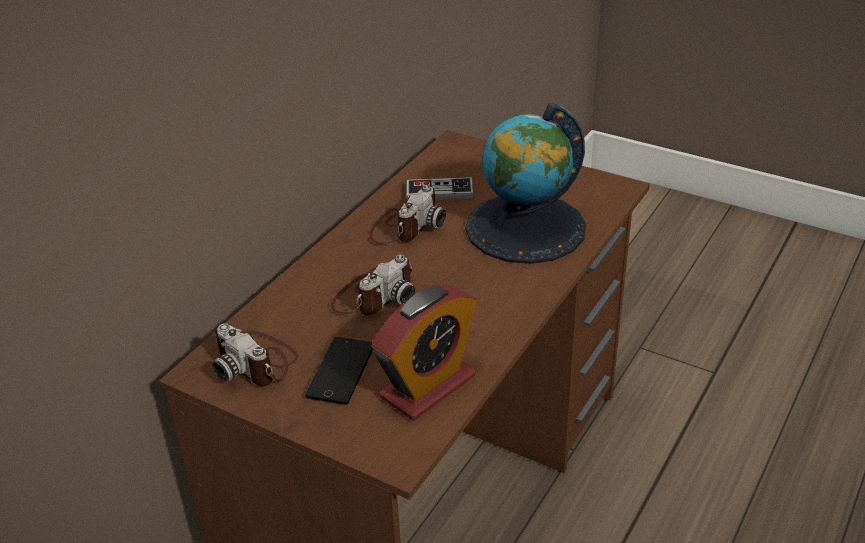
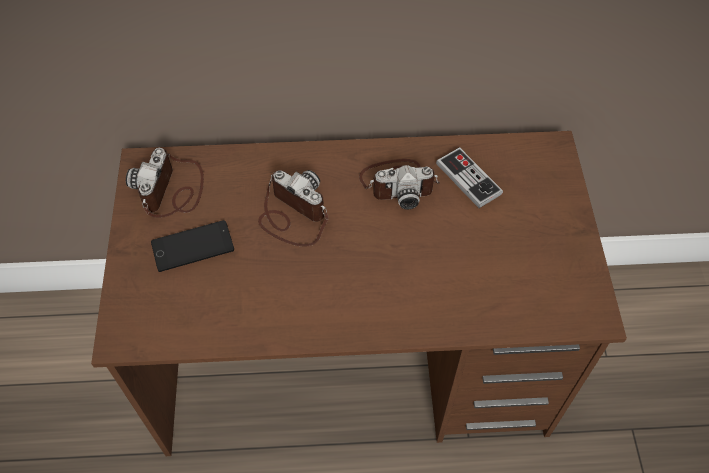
camera: 55 degrees right, 20 degrees up
(373, 296) = (292, 215): camera -> camera turned 150 degrees counterclockwise
(428, 387) = (208, 313): alarm clock -> none
(525, 228) = (465, 271): globe -> none

